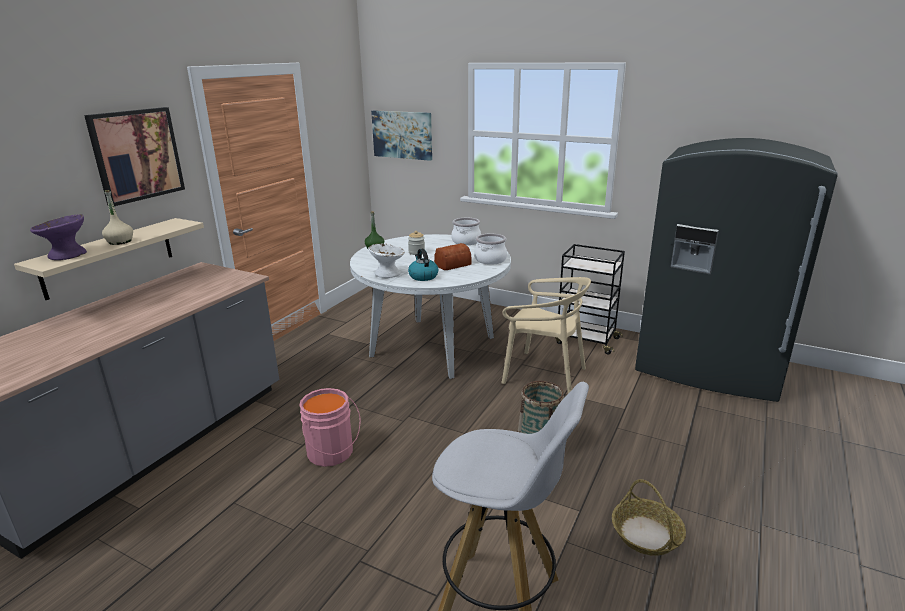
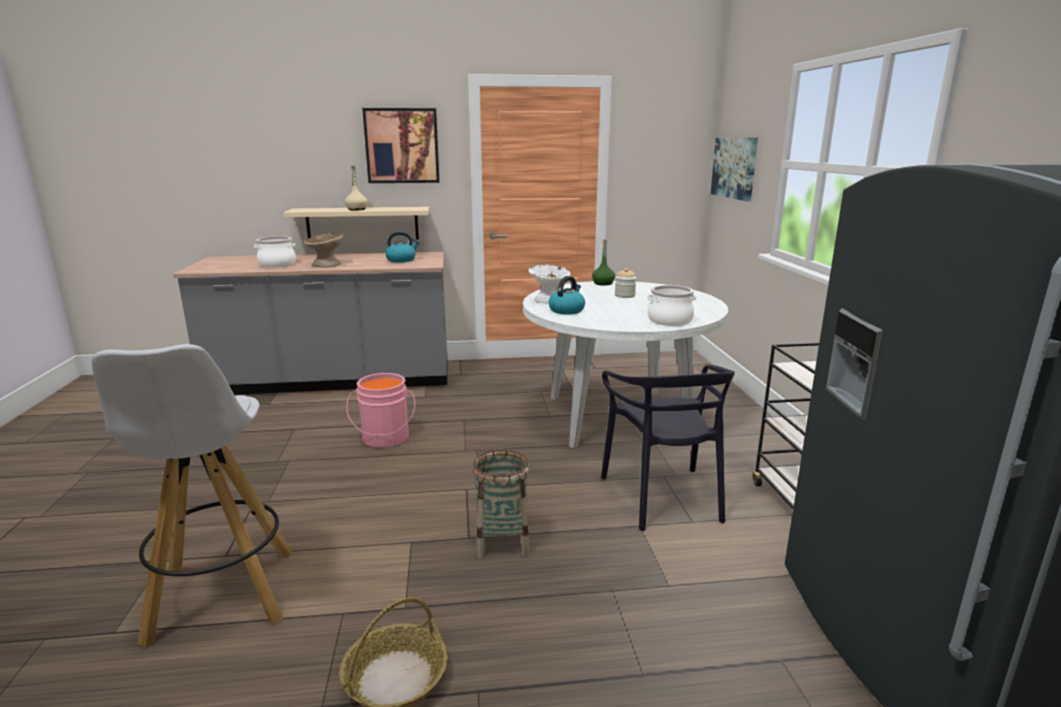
camera: 55 degrees right, 5 degrees down
(67, 255) = (318, 209): purple bowl -> none
(143, 317) = (326, 265): none -> beige bowl
(201, 283) = (401, 260): none -> kettle
(452, 265) = (620, 312): bread -> none
(466, 241) = (702, 302): cooking pot -> cooking pot (277, 264)
(543, 374) = (663, 497): beige chair -> black chair

